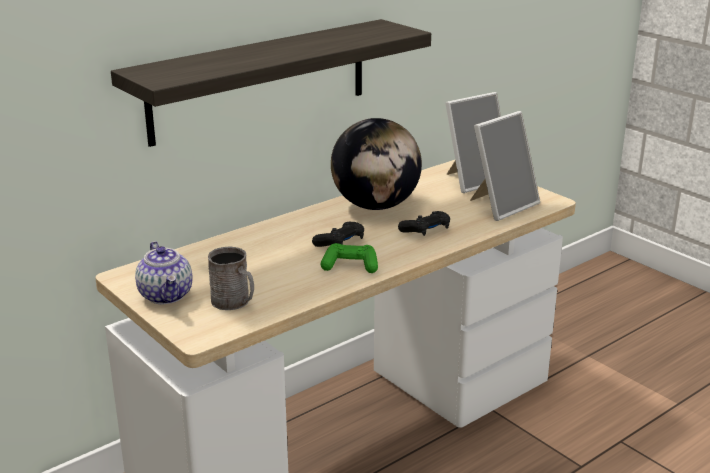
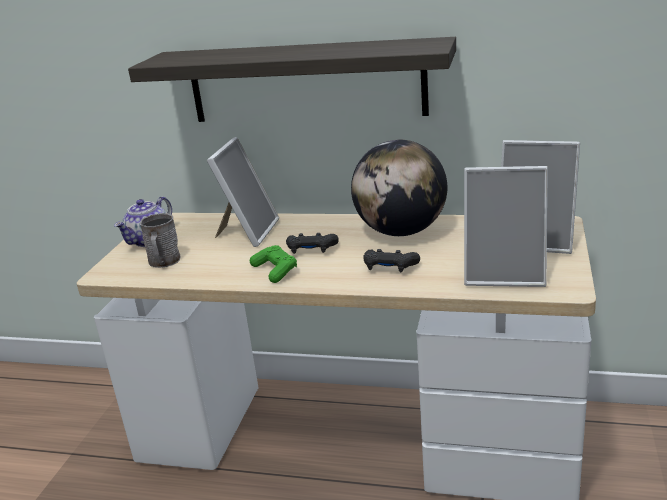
camera: 55 degrees right, 0 degrees up
(249, 252) = (247, 232): none -> picture frame

